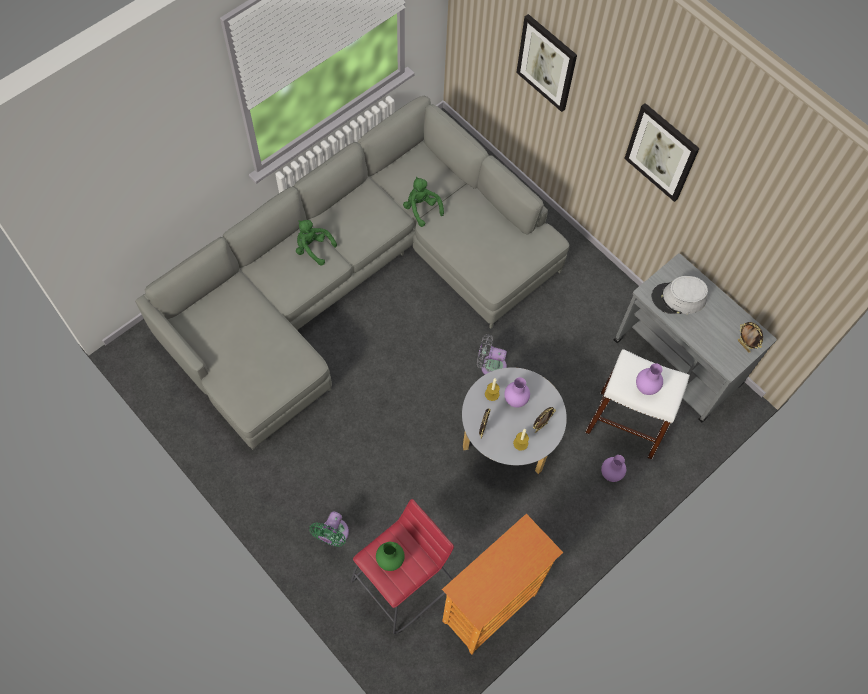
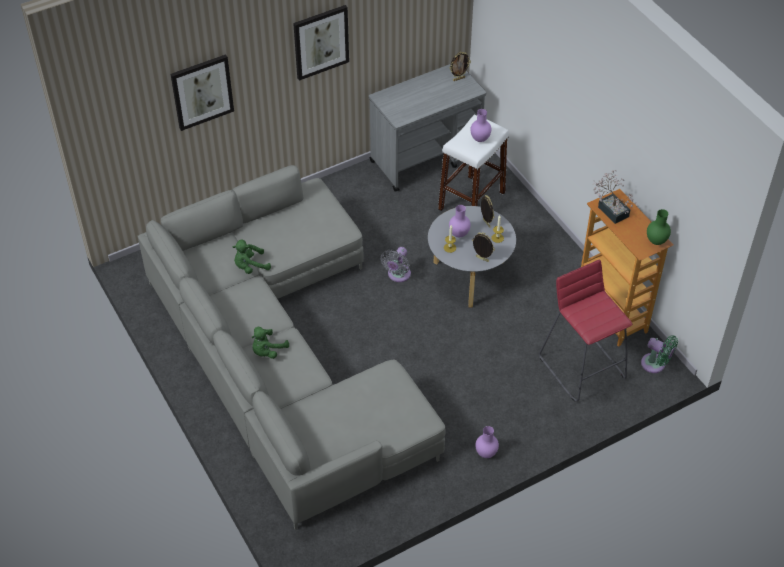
camera: 75 degrees left, 15 degrees down
(333, 535) = (533, 410): green fan -> green fan (655, 364)
(389, 560) = (594, 318): green vase -> green vase (656, 242)
(522, 545) = (611, 209): none -> potted plant
(610, 474) = (512, 219): purple vase -> purple vase (486, 454)
(678, 298) = (409, 104): grey hat -> none

